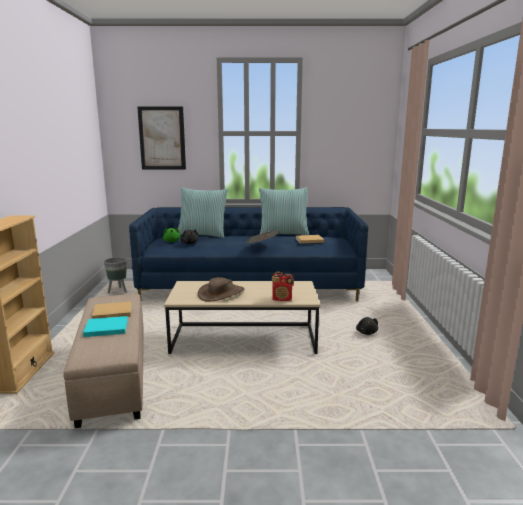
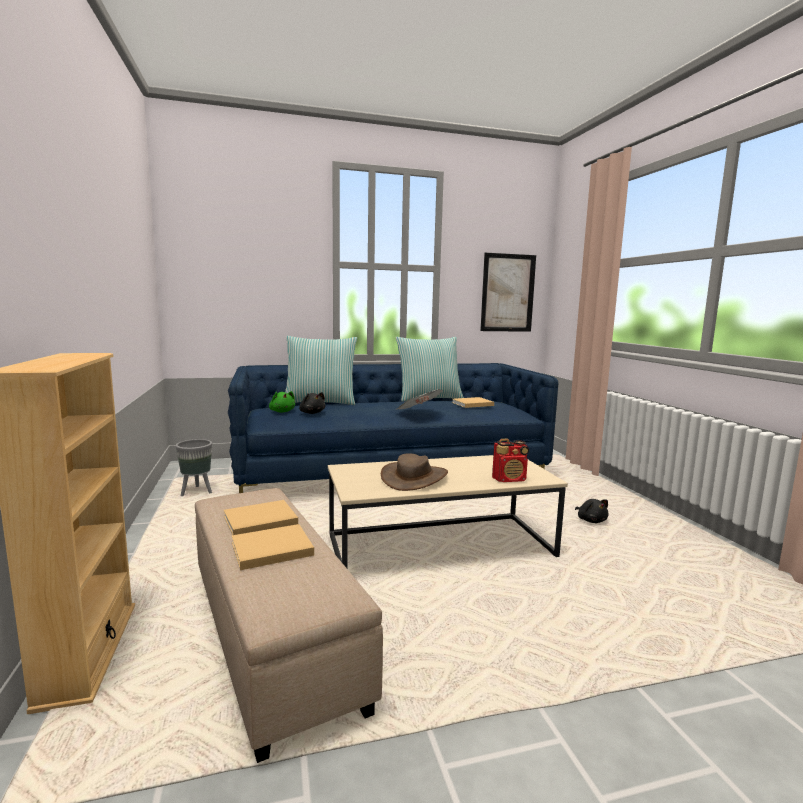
camera: 15 degrees left, 5 degrees down
(105, 328) = (269, 549): turquoise book -> beige book
(162, 138) = (252, 268): picture -> picture (507, 293)

